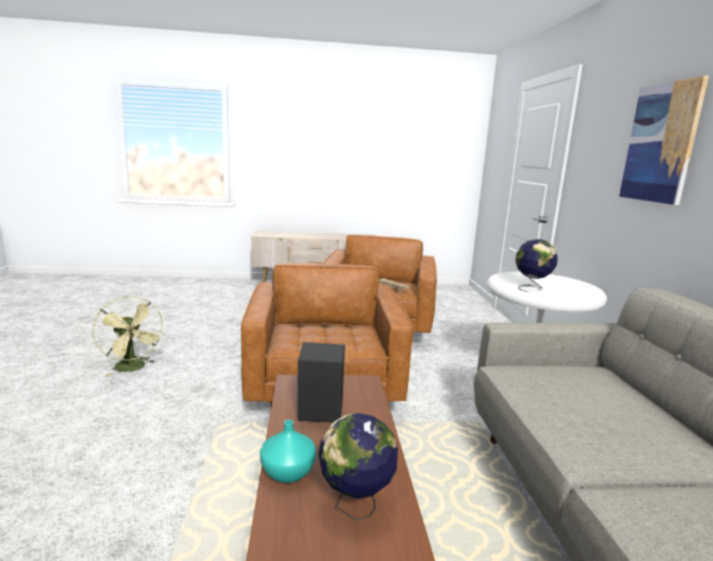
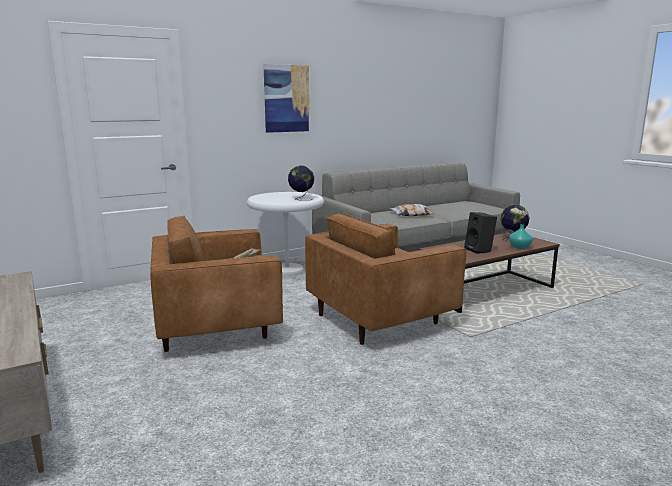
camera: 115 degrees left, 0 degrees up
(133, 368) = (471, 414): green fan -> none
(605, 427) = (412, 214): none -> pillow

